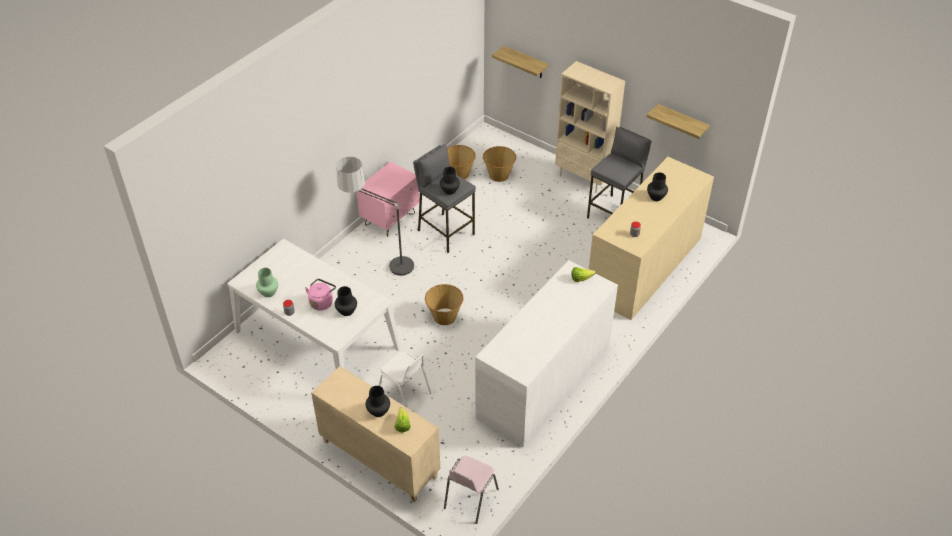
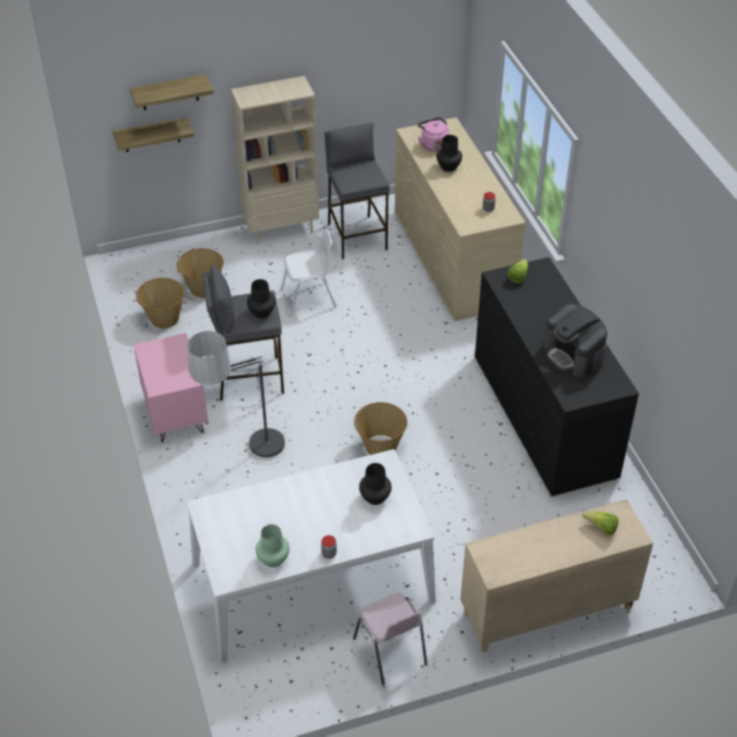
camera: 55 degrees left, 0 degrees up
(322, 302) = (338, 514): pink kettle -> pink kettle (433, 145)
(378, 411) = (564, 539): black vase -> none
(404, 393) = (467, 539): white chair -> white chair (309, 299)
(470, 499) = (658, 557): pink chair -> pink chair (390, 652)
(532, 338) = (573, 355): none -> coffee machine
(543, 381) = (544, 415): white dresser -> black dresser
(681, 122) = (385, 84): shelf -> shelf (169, 93)

